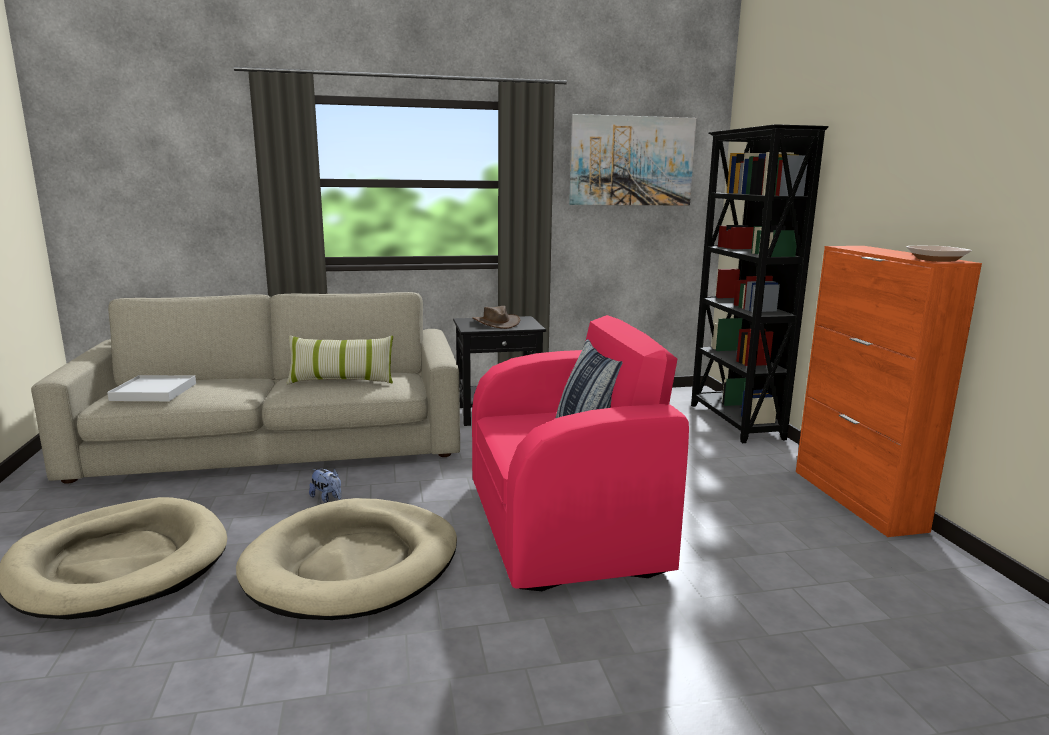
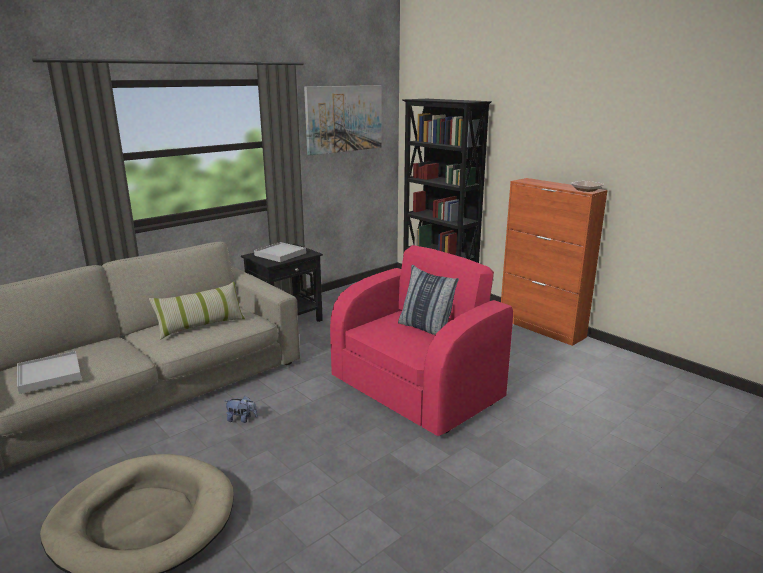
camera: 30 degrees left, 5 degrees up
(353, 564) = (320, 457): beige dog bed -> none
(496, 323) = (280, 254): brown hat -> white tray

